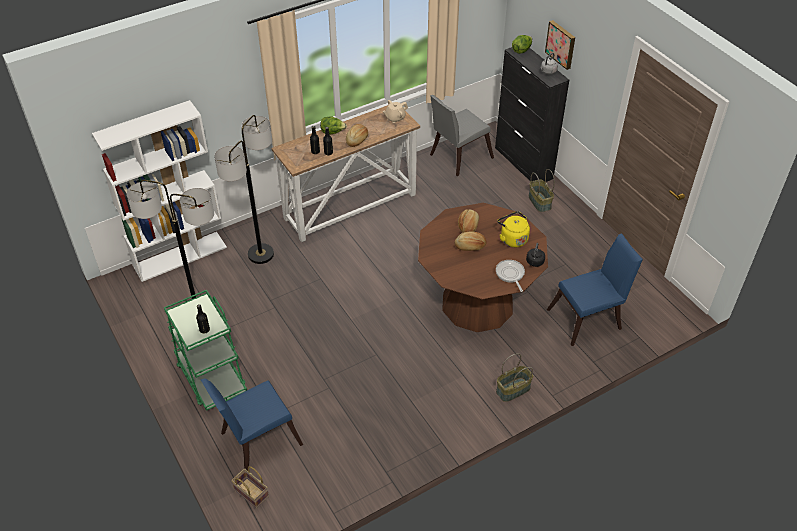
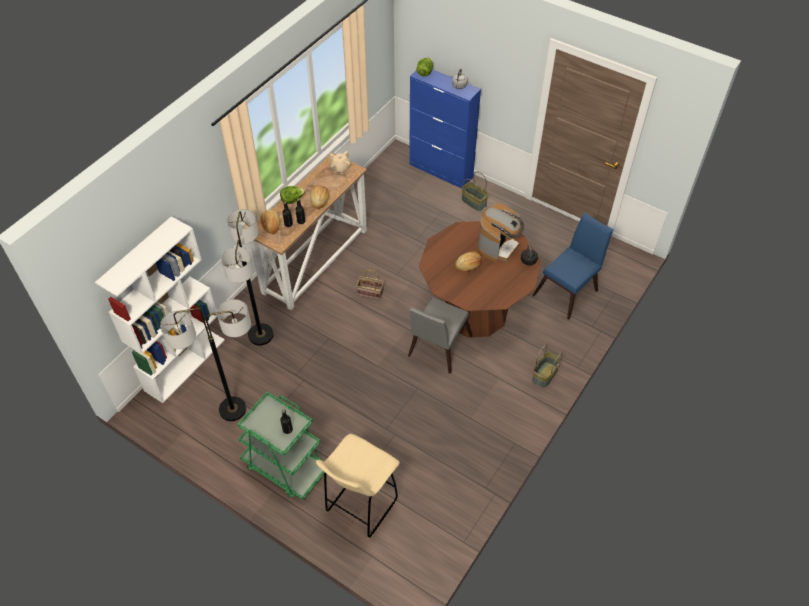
camera: 25 degrees left, 5 degrees up
(250, 493) = (384, 556): basket -> basket (369, 293)
(256, 440) = (360, 507): blue chair -> beige stool
(457, 157) = (383, 183): grey chair -> grey chair (437, 349)
(468, 226) = (456, 248): bread -> bread (271, 225)
(510, 274) = (515, 279): frying pan -> none
(512, 238) = (498, 246): yellow kettle -> coffee machine
(523, 163) = (441, 171): black cabinet -> blue cabinet
(561, 44) = (465, 59): picture -> none

